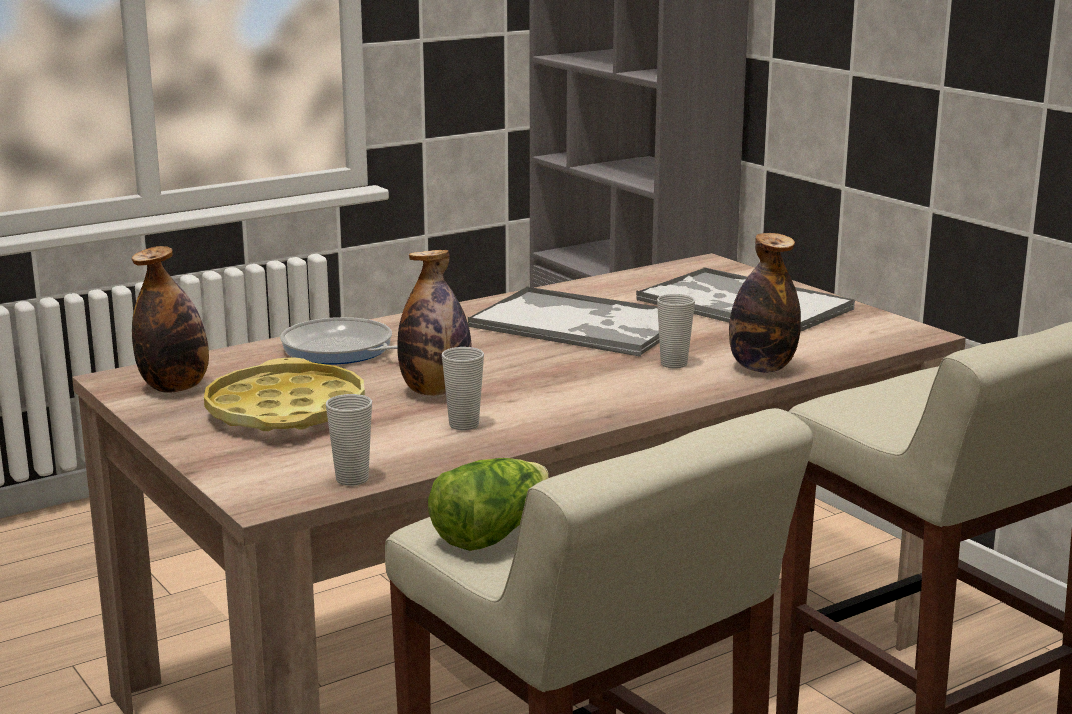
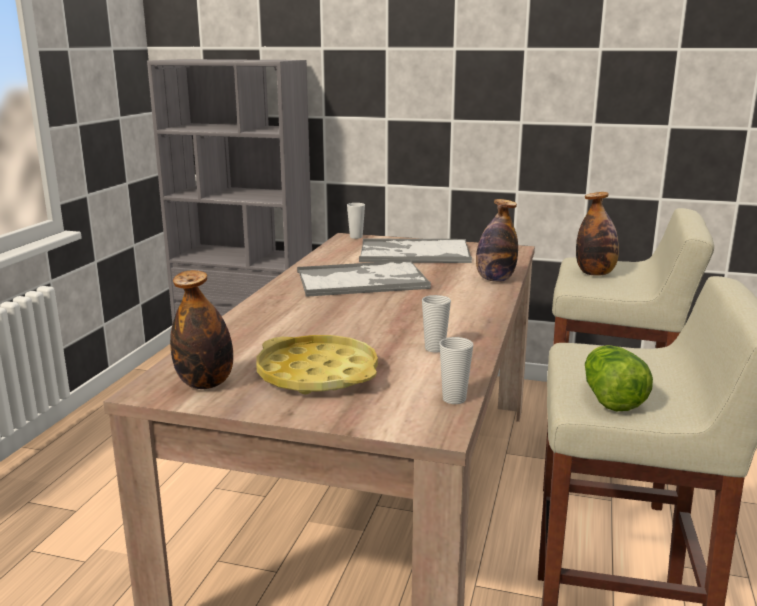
camera: 40 degrees left, 0 degrees up
(342, 350) = (263, 329): frying pan -> none
(435, 392) = (375, 336): bottle -> bottle (595, 274)
(674, 364) = (454, 288): cup -> cup (356, 237)

